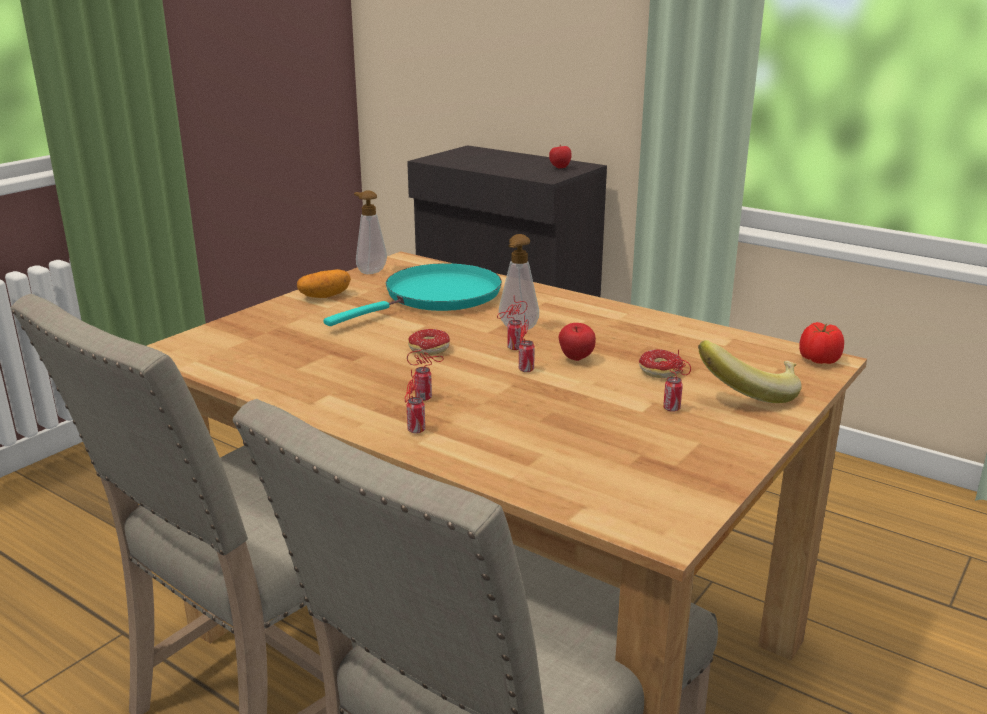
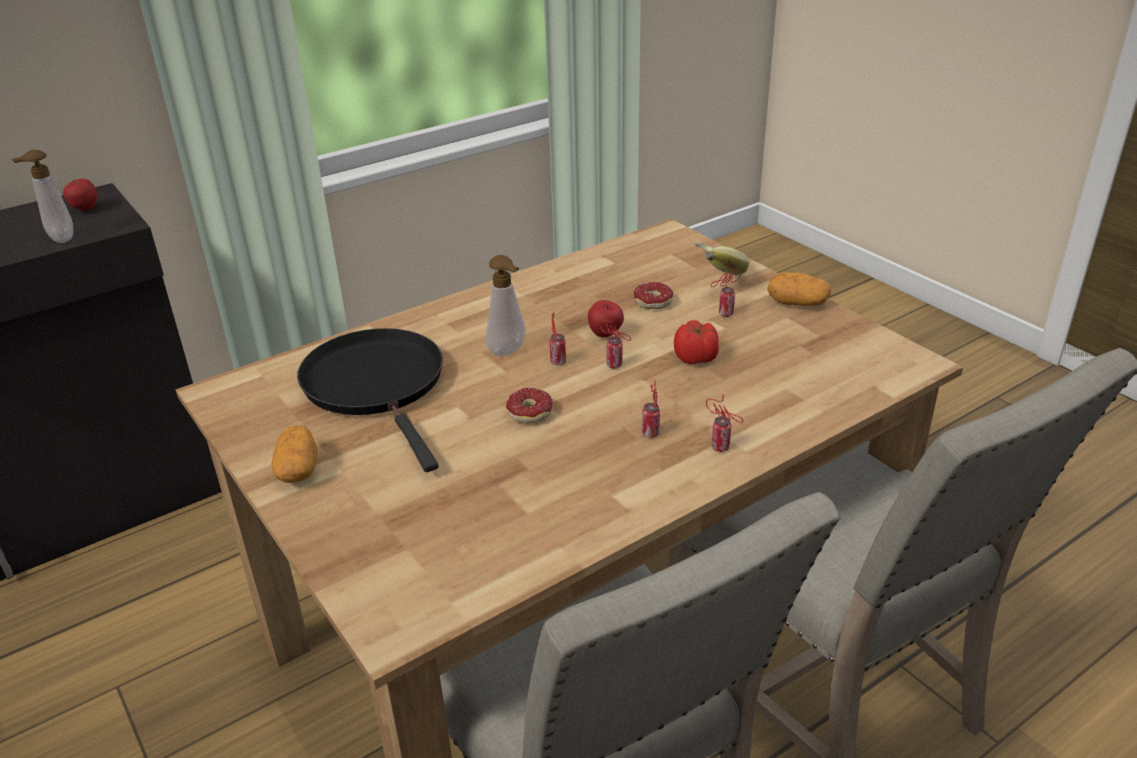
camera: 70 degrees left, 10 degrees up
(370, 271) = (235, 422): soap dispenser -> soap dispenser (59, 239)
(437, 297) = (377, 386): turquoise frying pan -> black frying pan
(737, 446) = (797, 303): none -> potato
(818, 360) = (666, 235): tomato -> tomato (696, 358)

